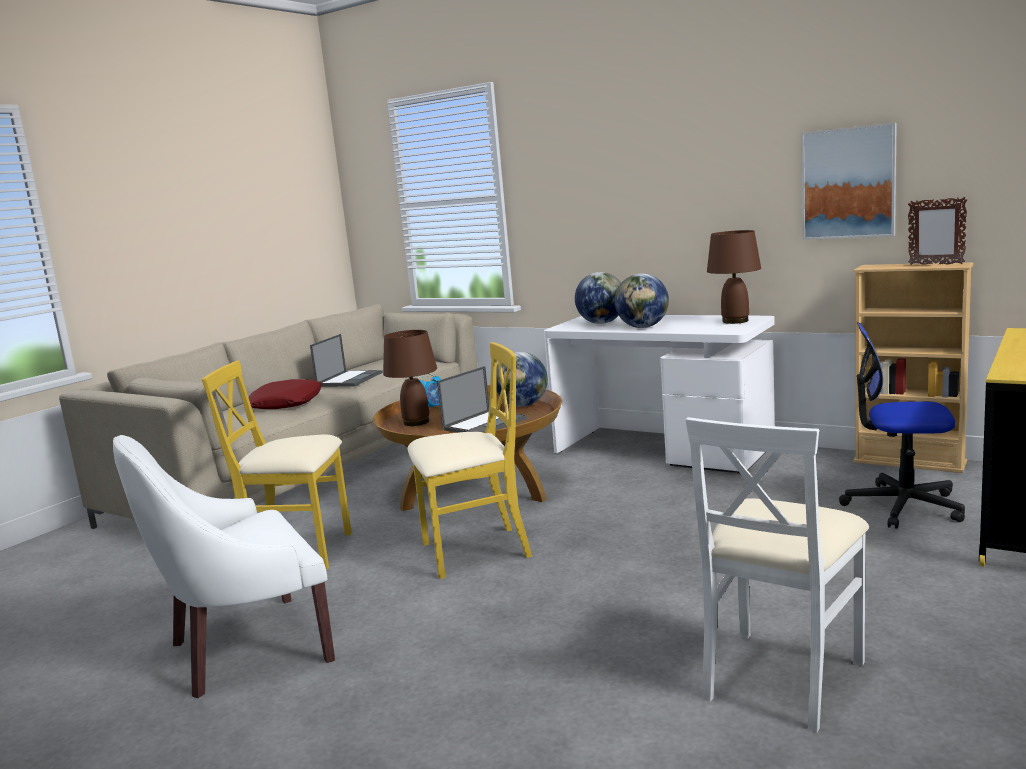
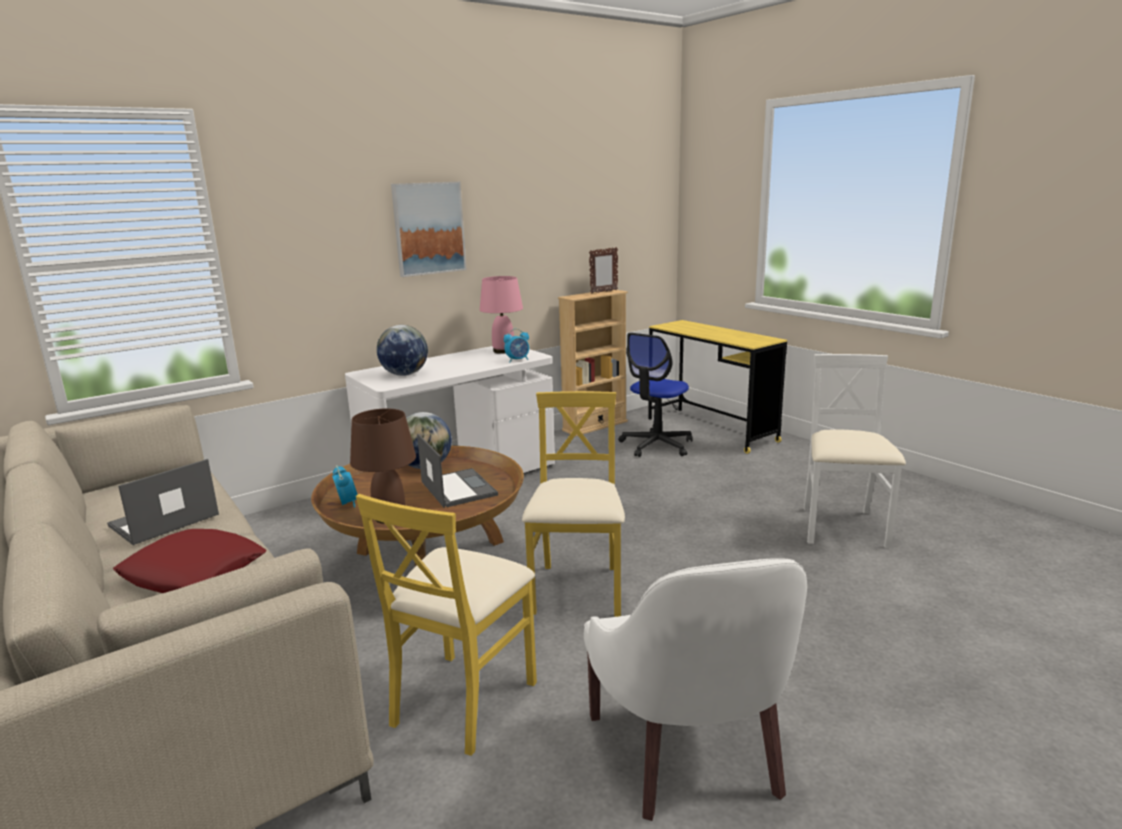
camera: 70 degrees left, 5 degrees up
(350, 379) = (163, 521): laptop -> laptop turned 90 degrees counterclockwise
(643, 327) = (459, 369): globe -> none
(705, 331) = (518, 360): none -> alarm clock
(736, 321) = (504, 351): brown table lamp -> pink table lamp
(781, 677) = (842, 528): white chair -> white chair turned 135 degrees counterclockwise
(848, 183) = (546, 238): picture -> picture (429, 228)

